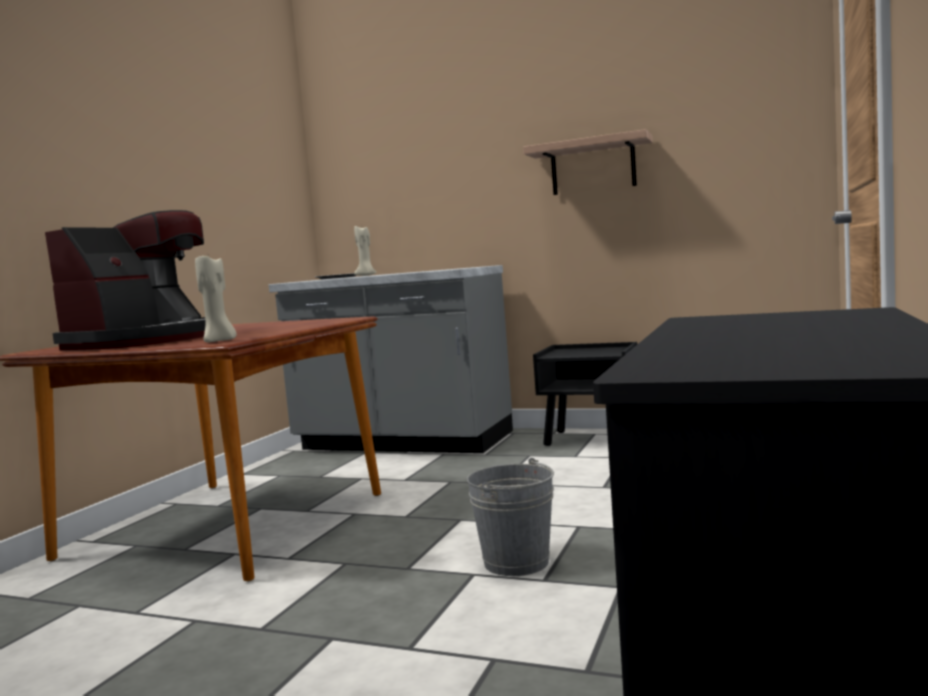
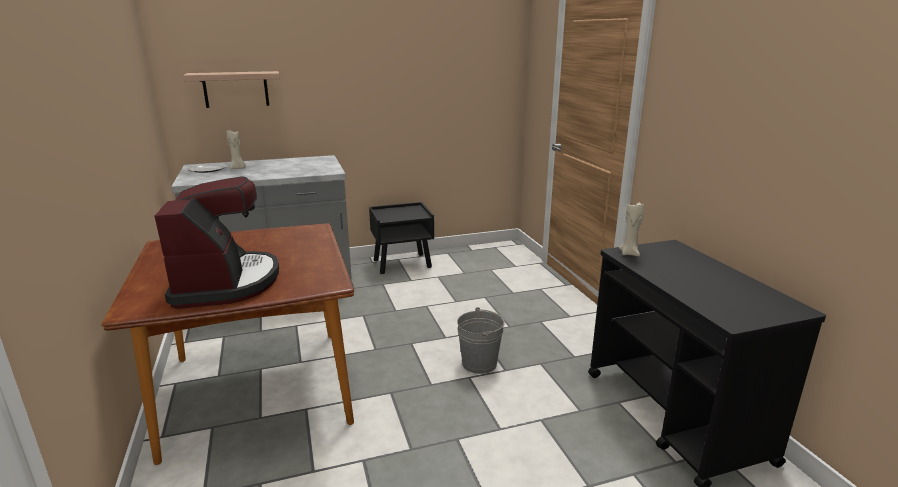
camera: 40 degrees left, 15 degrees up
(219, 341) = (323, 281): beige candle -> beige candle (629, 253)
(593, 166) = (395, 91): shelf -> shelf (236, 89)

